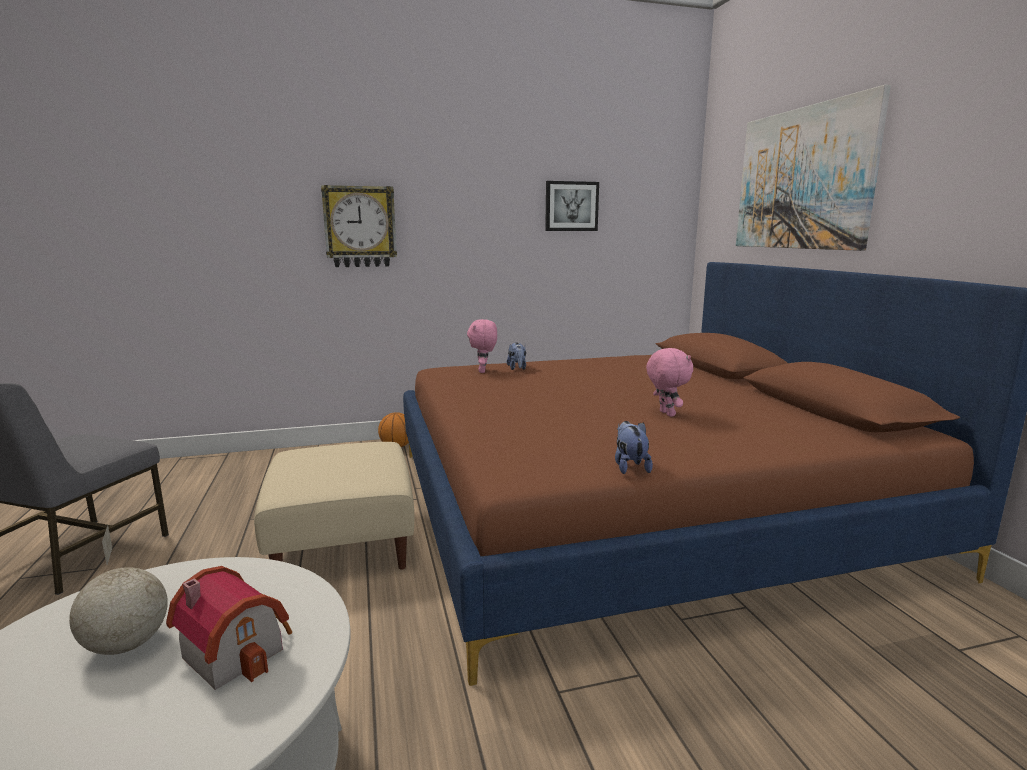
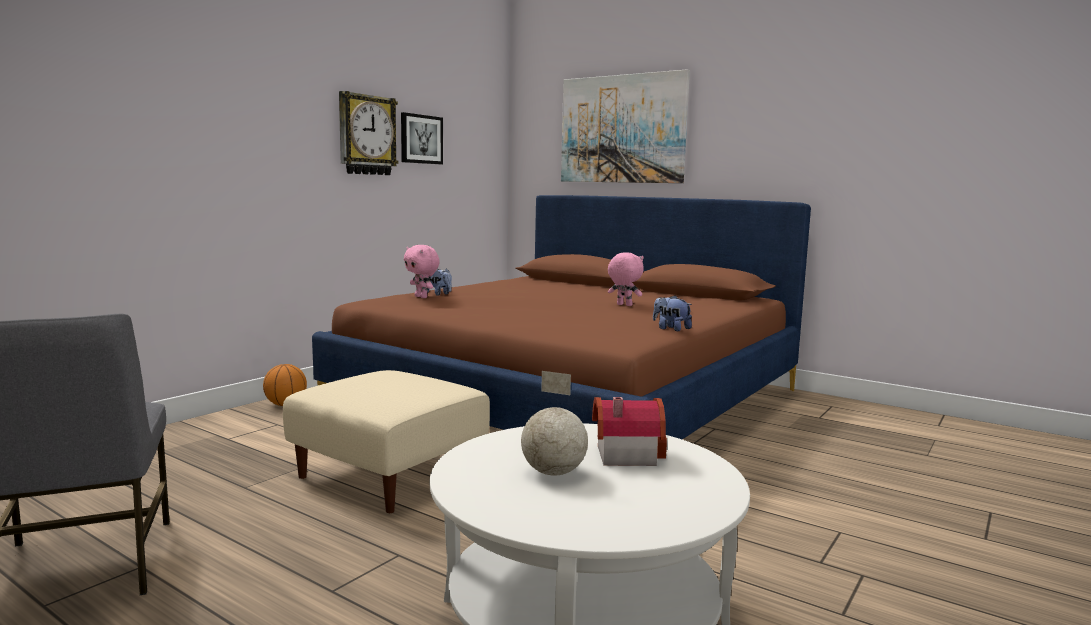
camera: 40 degrees left, 5 degrees down
(360, 227) = (231, 147): wall clock -> wall clock (366, 135)

